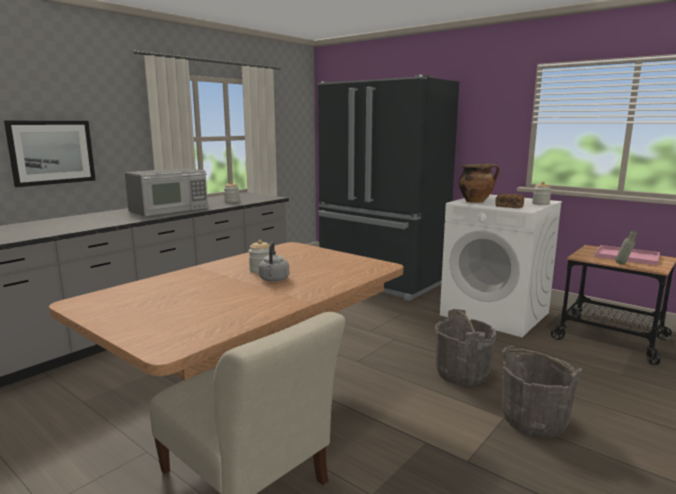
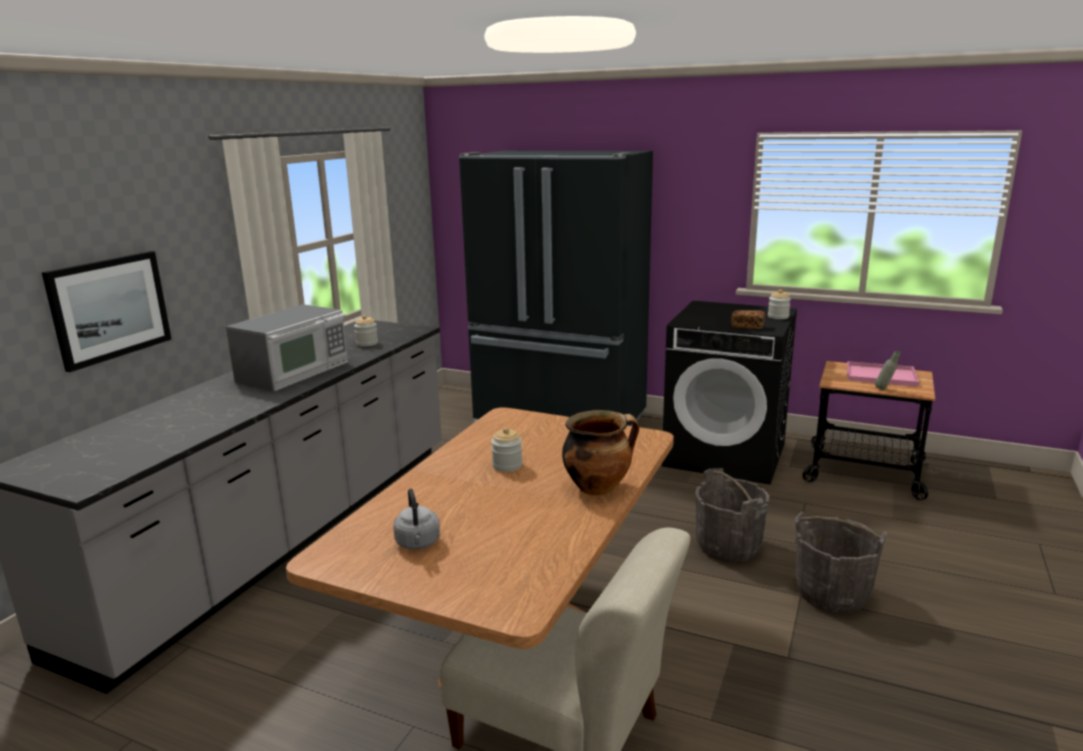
camera: 15 degrees left, 5 degrees up
(274, 280) = (539, 480): grey kettle -> grey kettle (418, 544)
(476, 201) = (700, 319): cooking pot -> cooking pot (598, 487)
(495, 314) = (725, 455): white washing machine -> black washing machine

